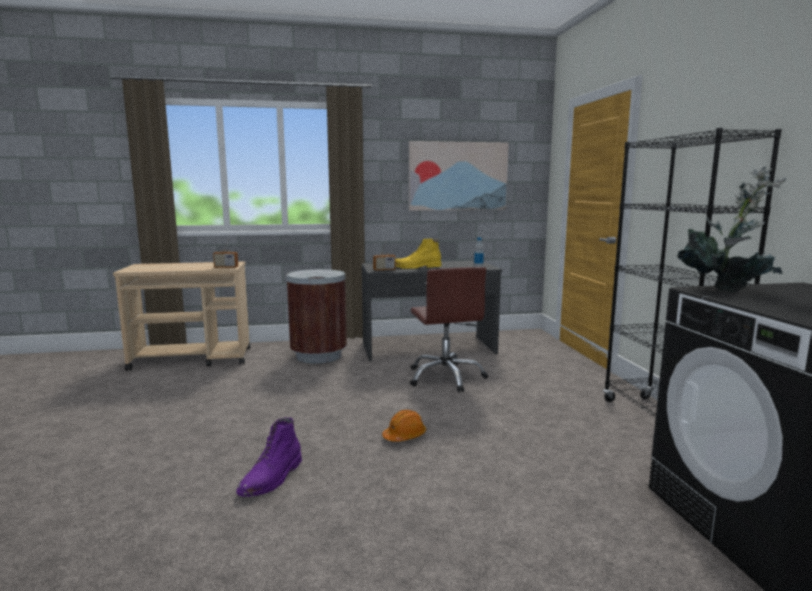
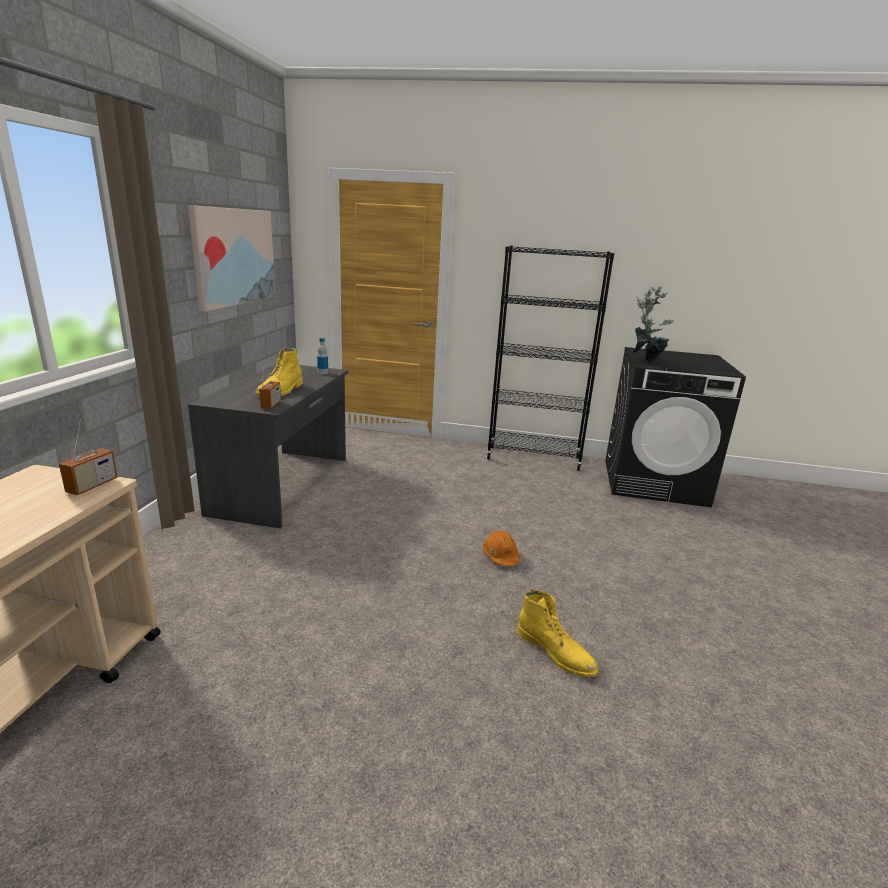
camera: 70 degrees left, 10 degrees up
(272, 478) = (556, 652): purple boot -> yellow boot
(319, 356) = (212, 559): brown trash can -> none
(446, 377) = (381, 500): brown office chair -> none

